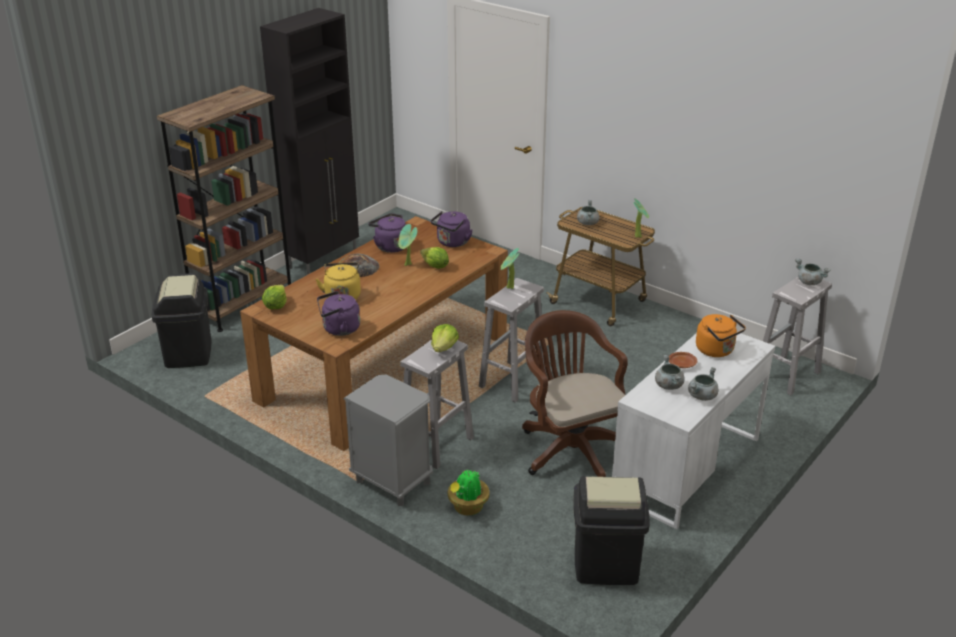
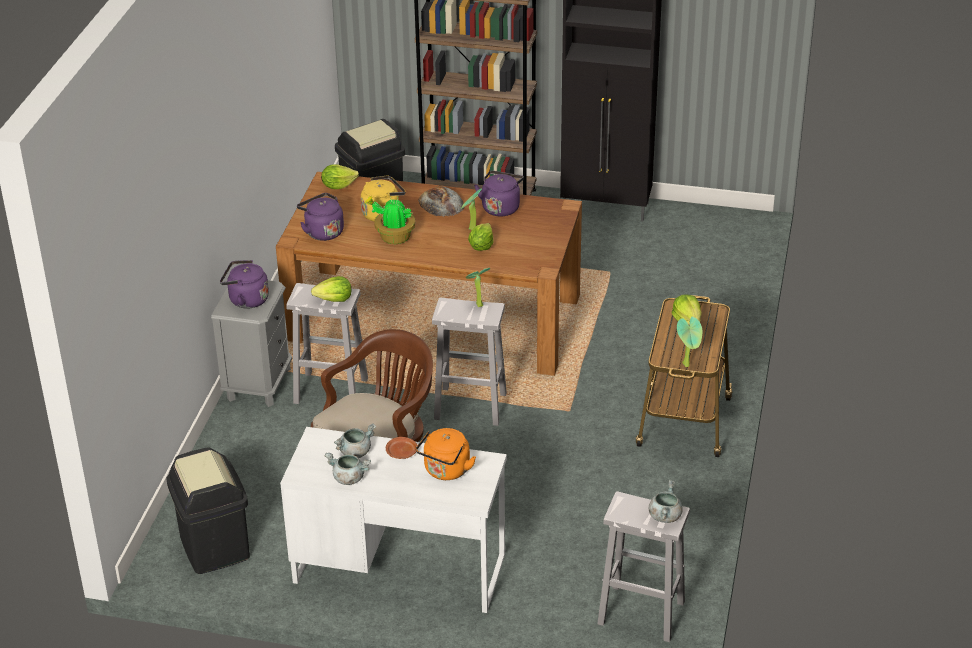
camera: 65 degrees right, 5 degrees up
(452, 243) = (541, 241): purple kettle -> purple kettle (246, 300)
(467, 508) = (248, 439): potted plant -> potted plant (393, 237)
(587, 223) = (687, 319): grey cooking pot -> lettuce

